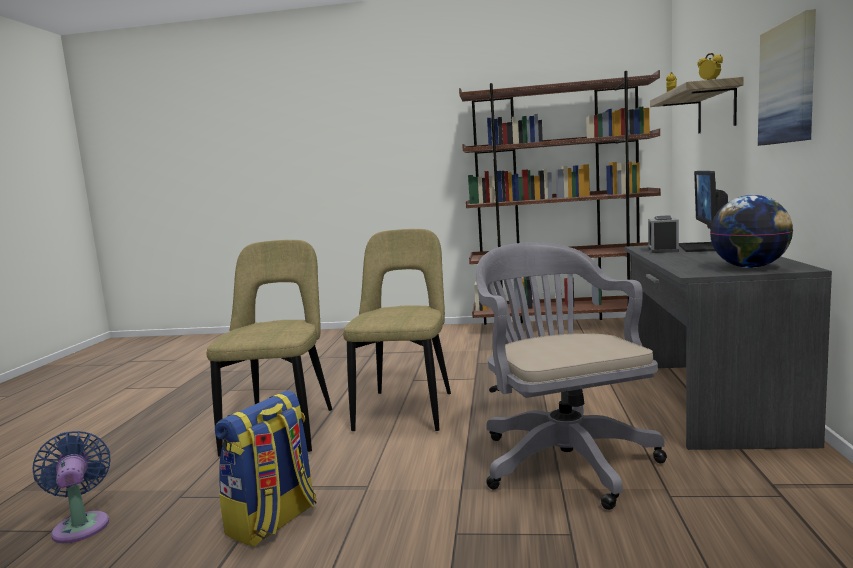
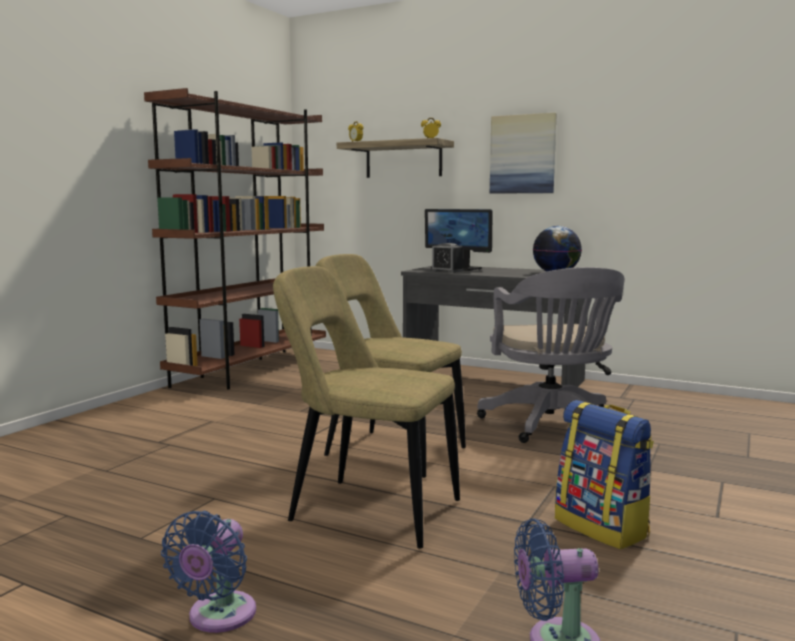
camera: 70 degrees left, 0 degrees up
(139, 429) = (218, 617): none -> blue fan
(562, 458) = (551, 425): grey office chair -> grey office chair turned 105 degrees counterclockwise

